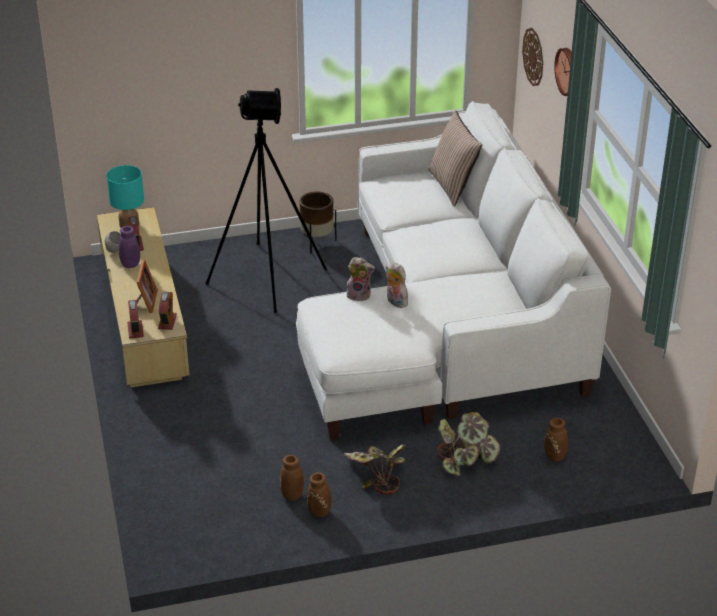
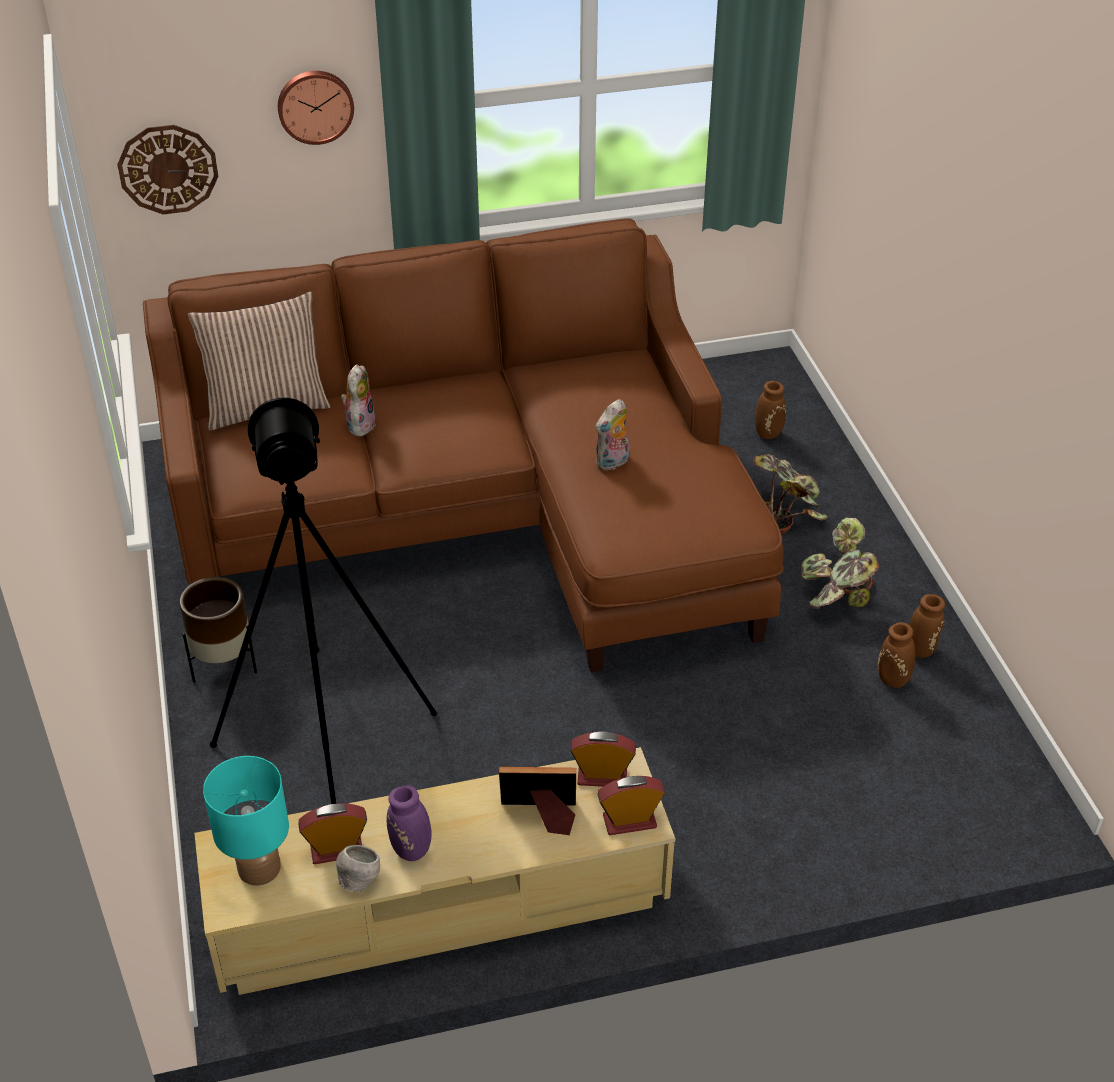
camera: 90 degrees left, 5 degrees up
(359, 295) = (590, 502): plush toy -> plush toy (359, 424)
(446, 325) = (481, 517): white sofa -> brown sofa

